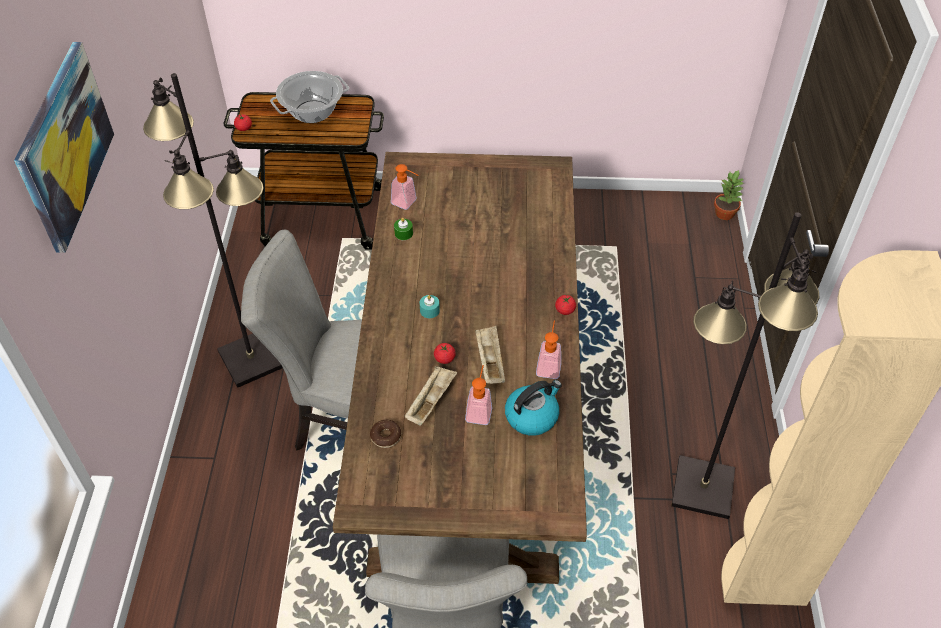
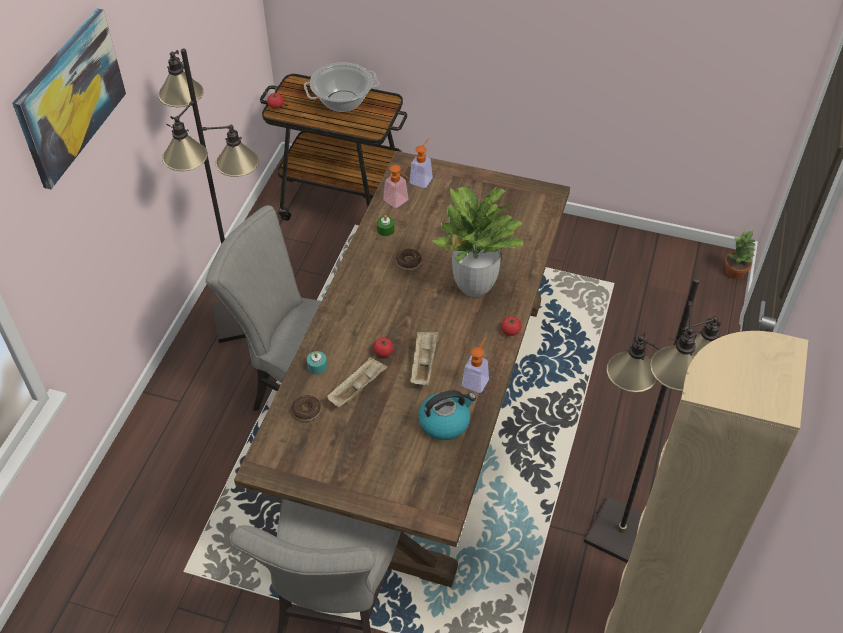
camera: 15 degrees right, 0 degrees up
(429, 310) = (385, 305): turquoise candle -> turquoise candle (317, 366)
(438, 262) = (408, 262): none -> donut
(479, 410) = (398, 406): soap dispenser -> soap dispenser (422, 178)
(512, 272) = (474, 286): none -> potted plant

